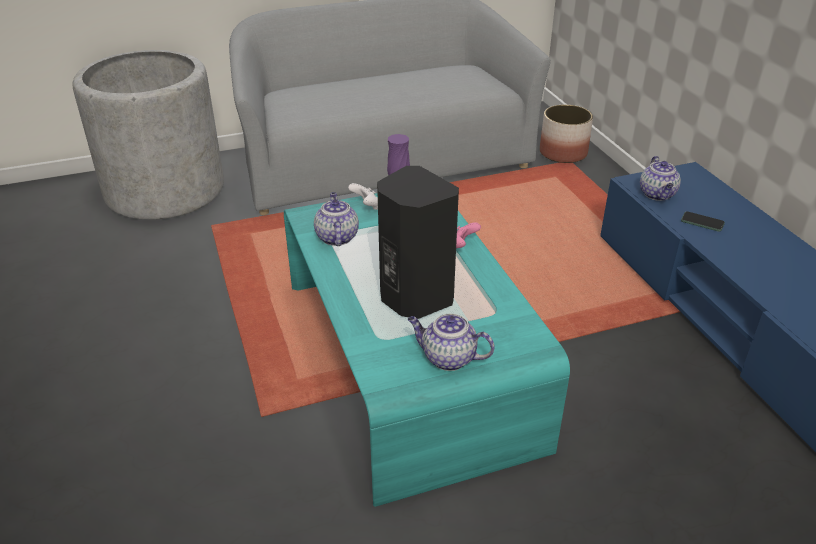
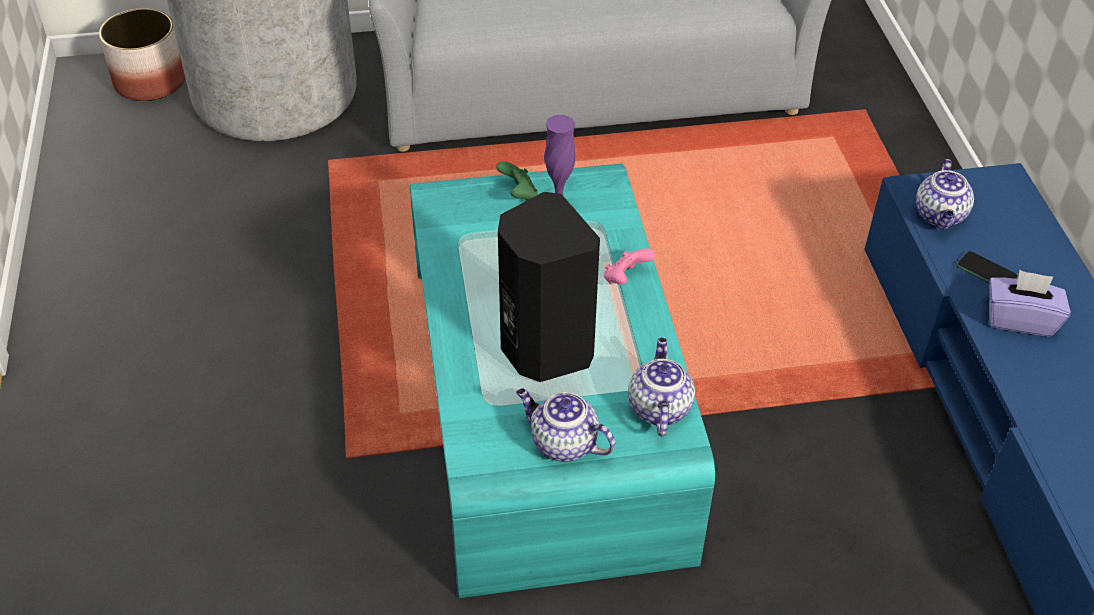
camera: 10 degrees right, 10 degrees up
(336, 237) = (467, 240): teapot -> teapot (658, 407)
(366, 206) = (518, 194): white game controller -> green game controller
(563, 153) = (859, 94): planter -> planter (151, 81)
(737, 246) = (1019, 319): none -> purple tissue box

